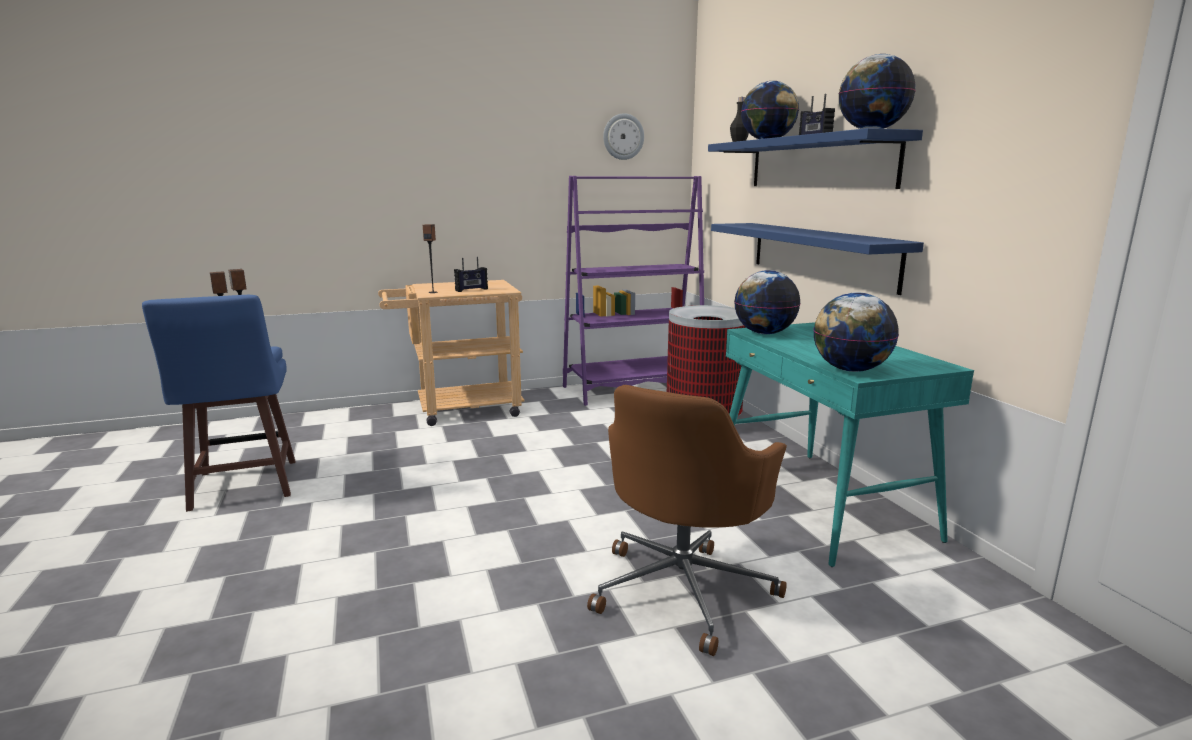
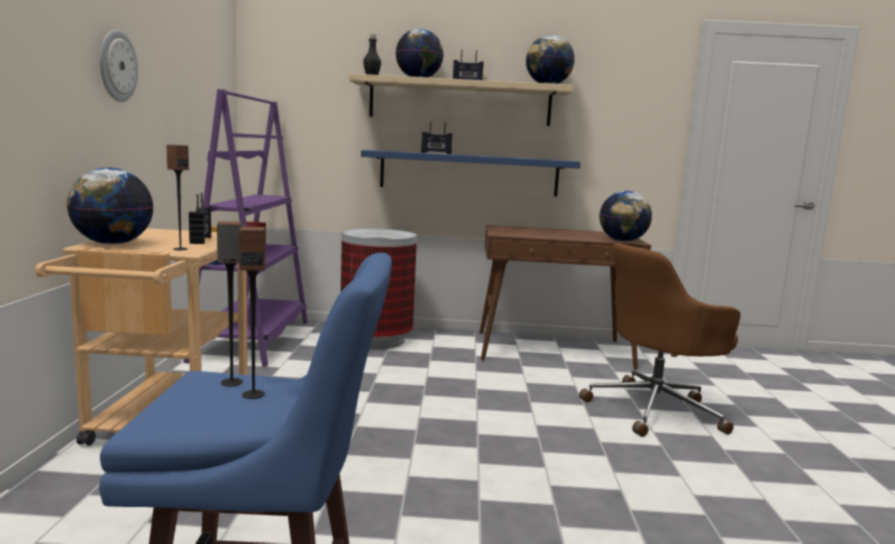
camera: 70 degrees left, 5 degrees down
(623, 136) = (205, 47): wall clock -> wall clock (117, 66)
(684, 588) = (656, 410): brown office chair -> brown office chair turned 105 degrees clockwise
(764, 333) = (512, 234): globe -> globe (112, 244)
(776, 228) = (436, 153): none -> radio
(818, 163) = (460, 102): blue shelf -> beige shelf
(820, 503) = (553, 350): turquoise desk -> brown desk

